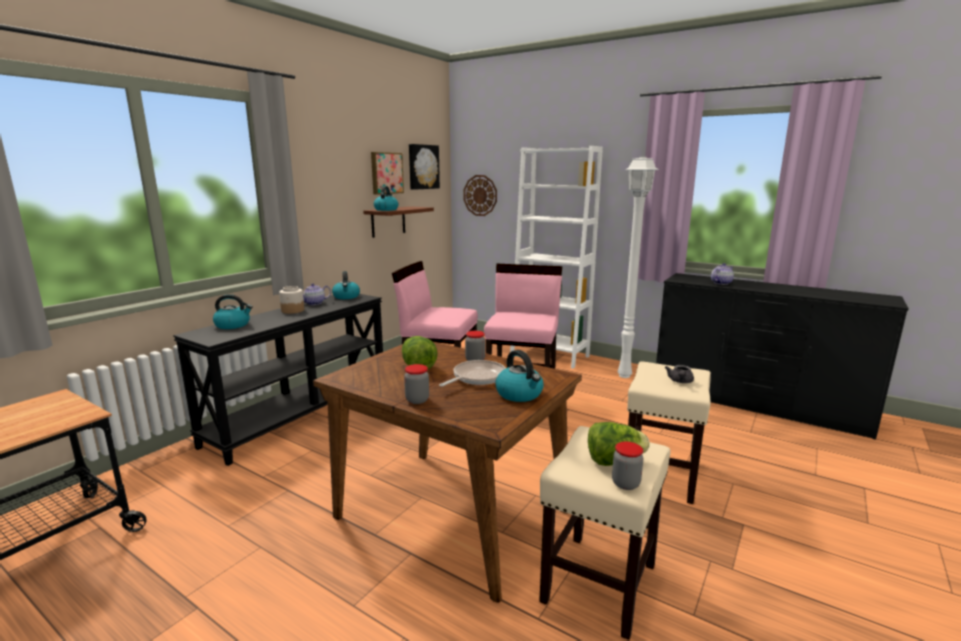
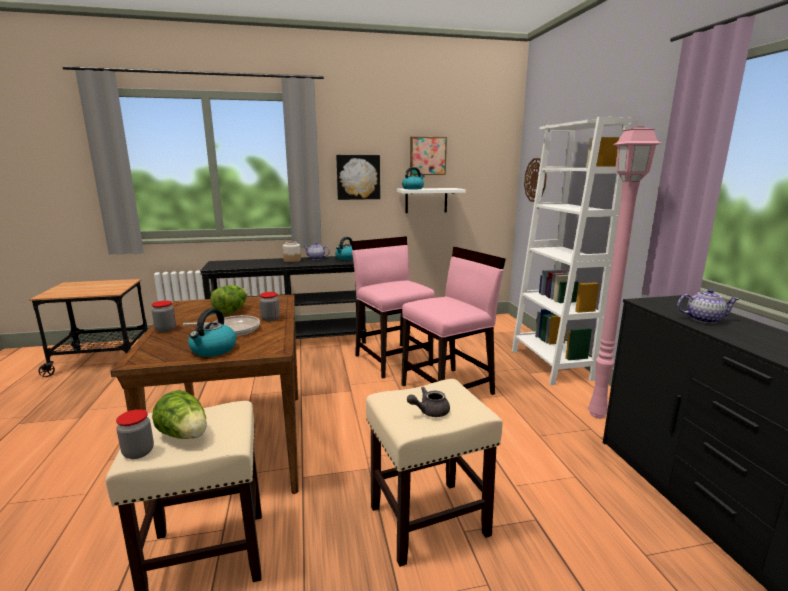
camera: 45 degrees right, 0 degrees up
(233, 325) = (242, 262): kettle -> none
(388, 221) = (426, 200): brown shelf -> white shelf
(423, 167) = (477, 150): picture -> picture (358, 177)
(623, 376) = (595, 413): white floor lamp -> pink floor lamp

